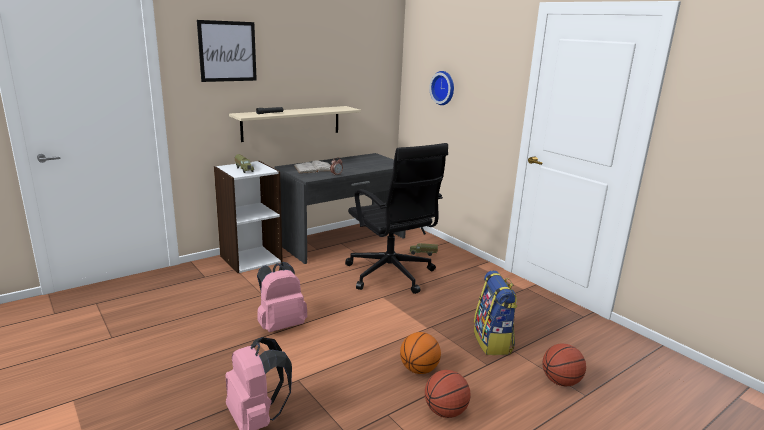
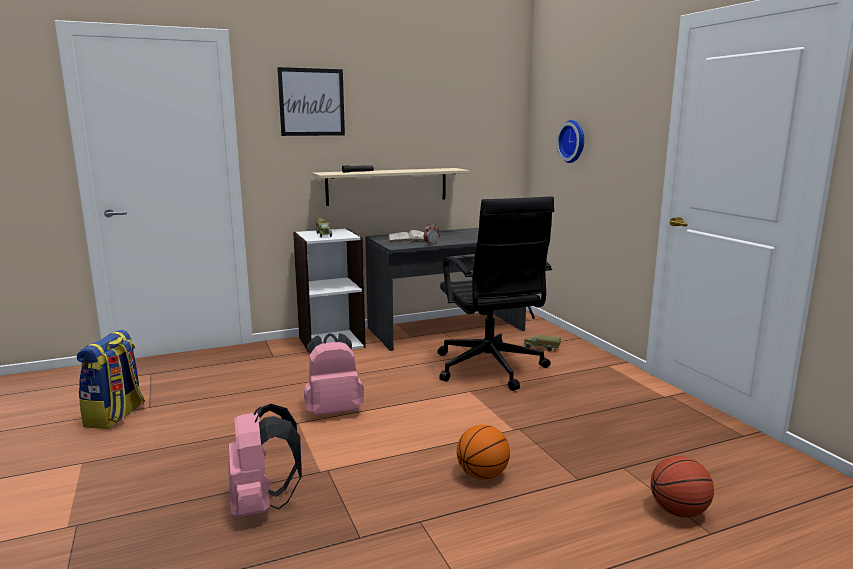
camera: 15 degrees right, 5 degrees down
(445, 412) = (497, 528): basketball -> none
(493, 342) = (597, 453): backpack -> backpack (116, 416)

